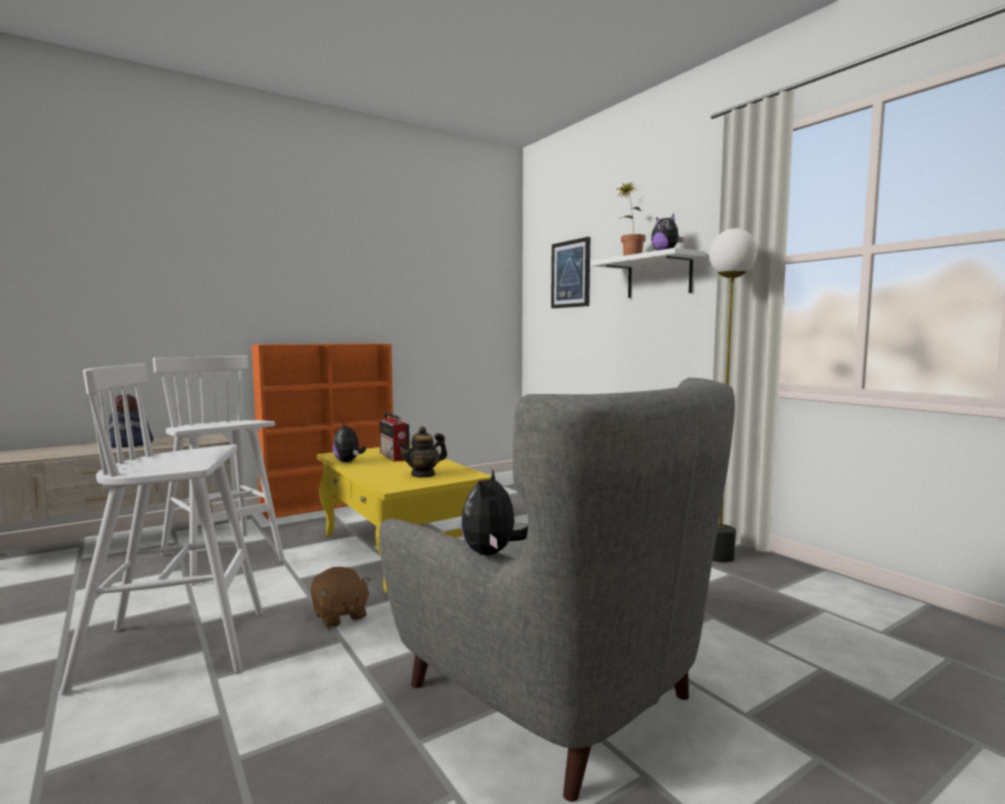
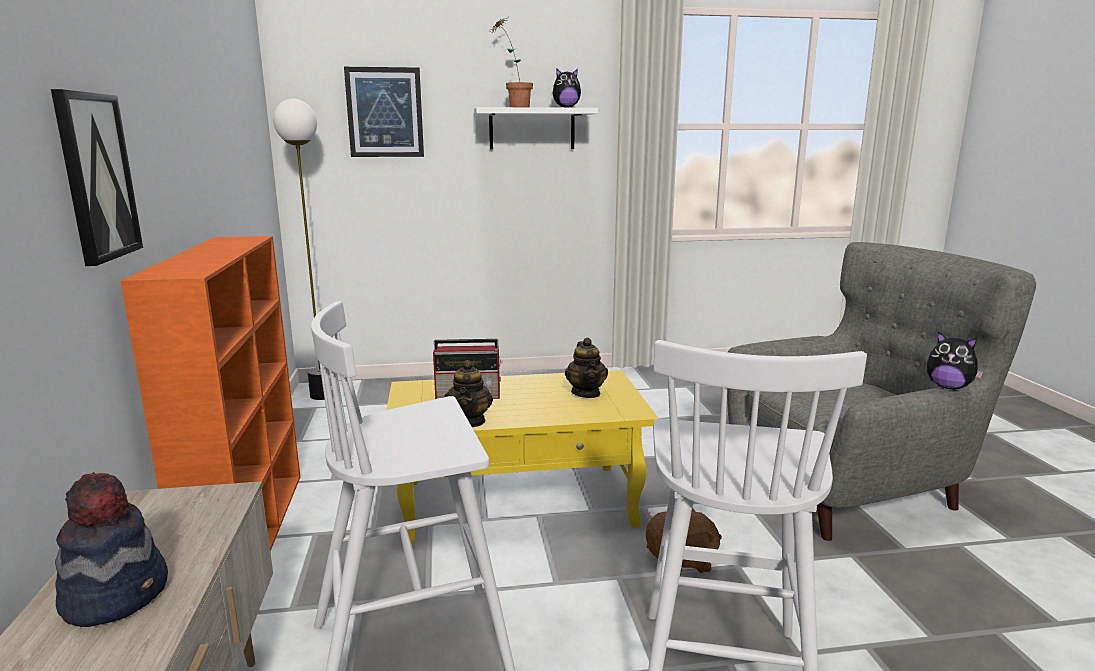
camera: 65 degrees left, 10 degrees up
(250, 299) = (96, 177): none -> picture
(348, 462) = (470, 421): plush toy -> teapot
(720, 557) = (654, 380): floor lamp -> floor lamp (323, 395)

